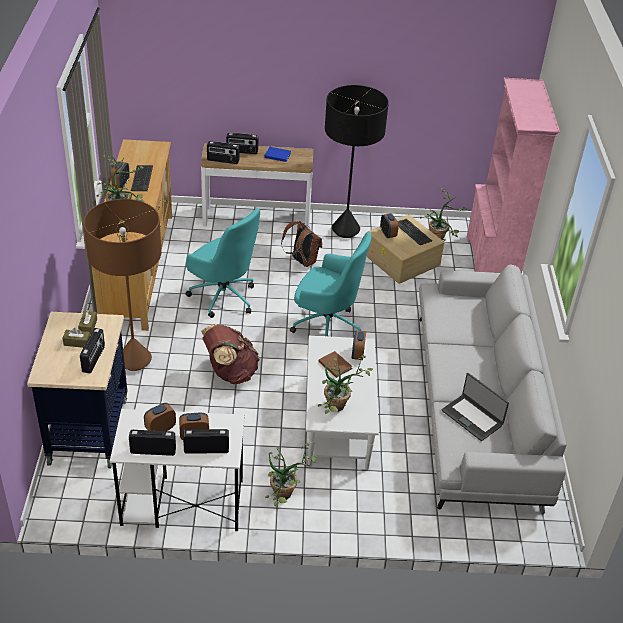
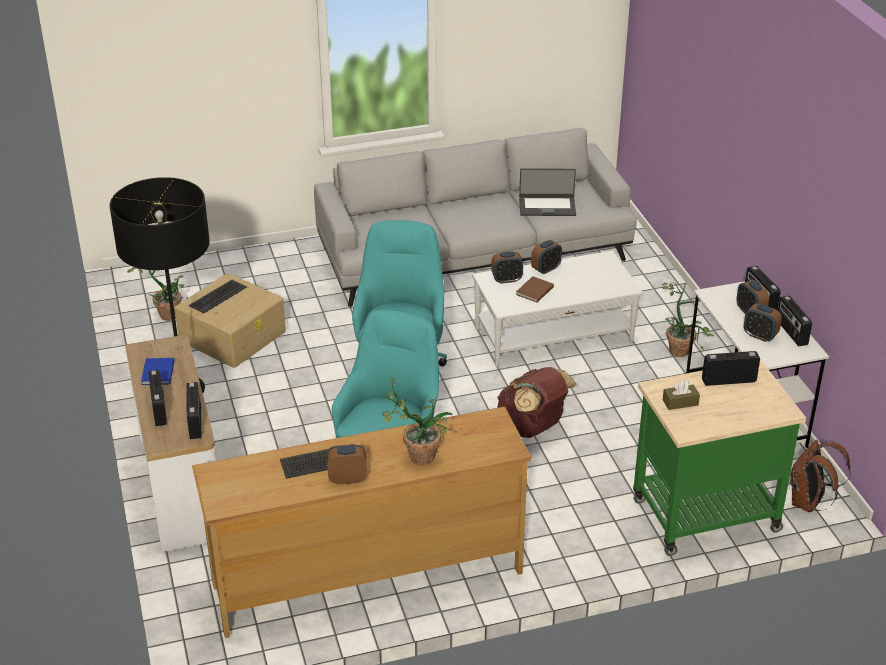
camera: 105 degrees left, 5 degrees down
(77, 342) = (713, 402): brown tissue box -> none
(88, 430) = (704, 517): blue cart -> green cart
(134, 361) = (564, 516): brown floor lamp -> none
(302, 261) = (274, 418): brown backpack -> brown backpack (809, 503)
(338, 408) = (598, 278): potted plant -> none
(388, 234) = (231, 315): alarm clock -> alarm clock (546, 269)
(472, 417) = (547, 206): laptop -> laptop turned 60 degrees clockwise
(492, 262) = (208, 269): pink bookcase -> none

